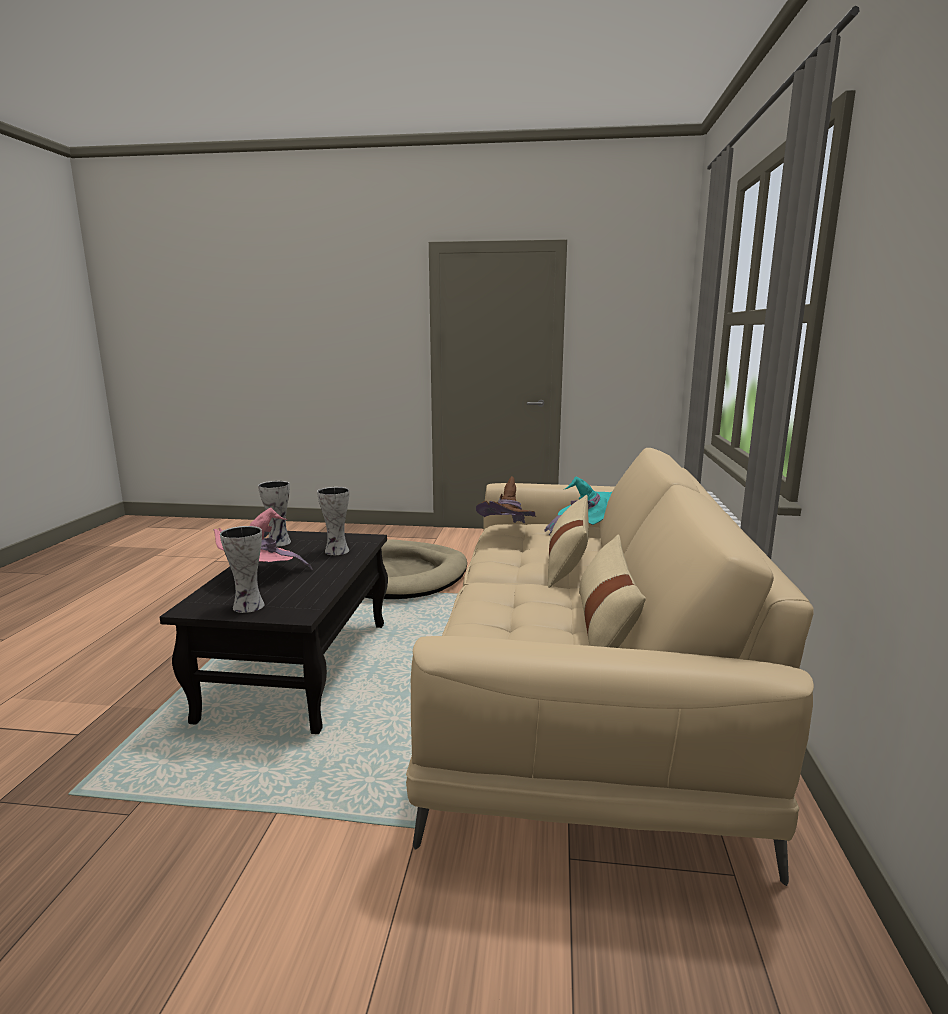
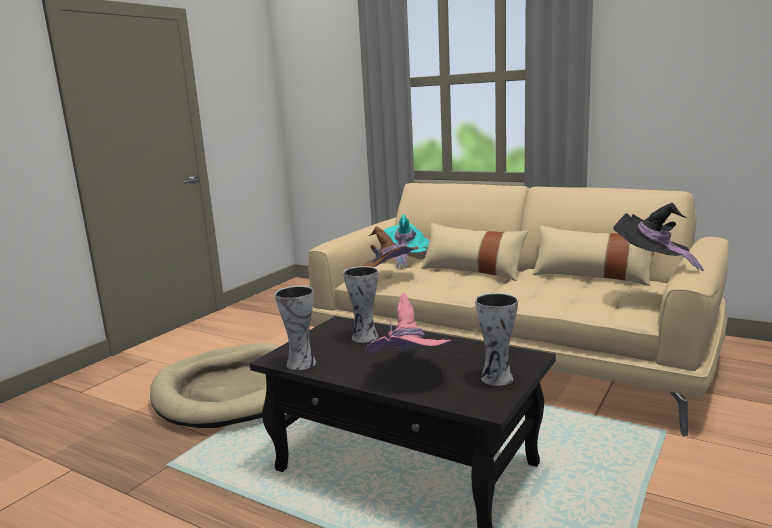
camera: 65 degrees left, 0 degrees up
(518, 617) = (652, 264): none -> black hat

